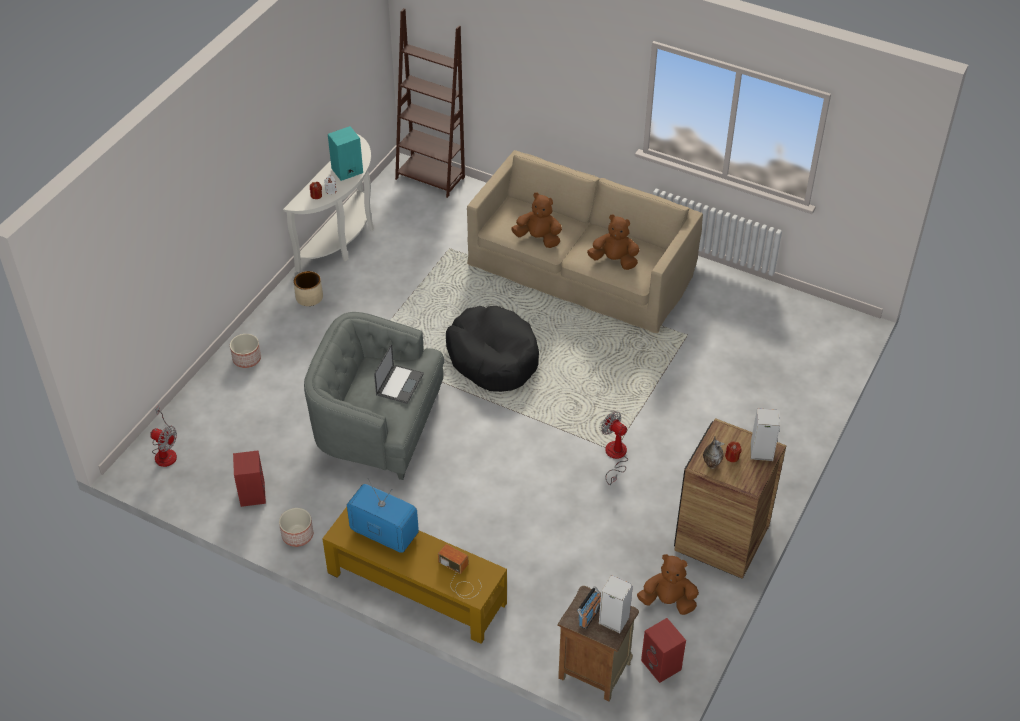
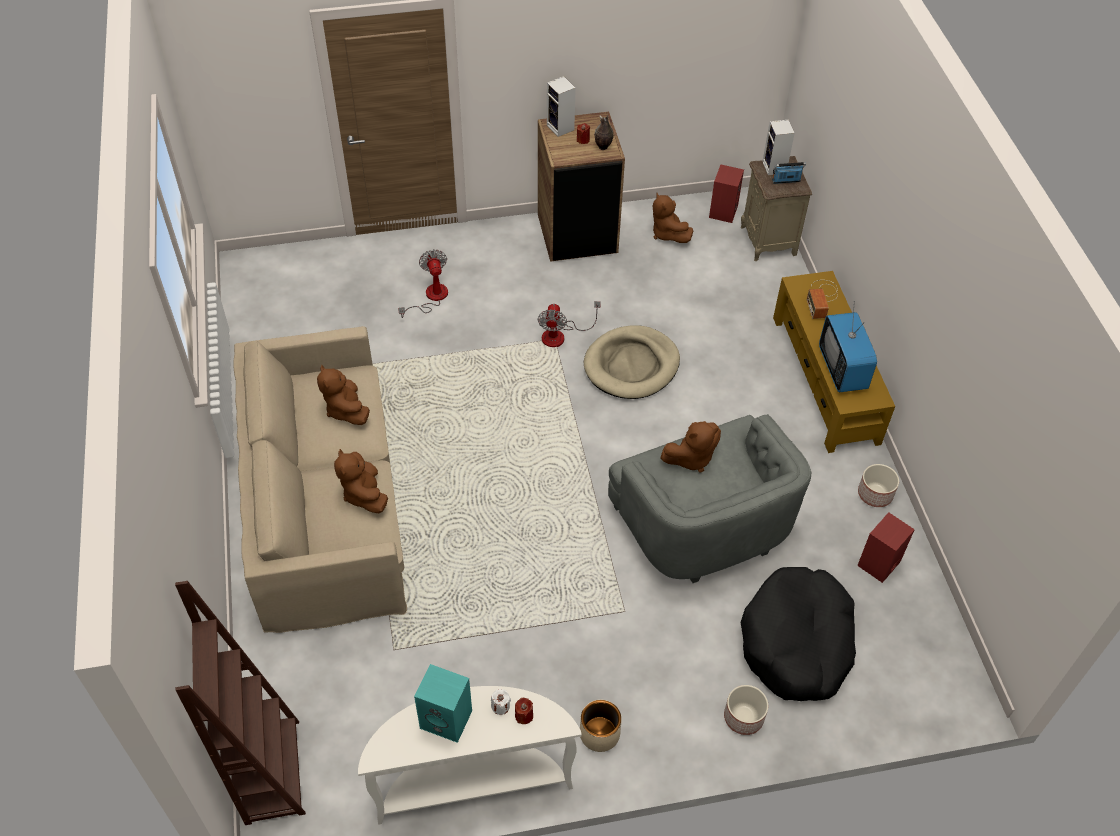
camera: 130 degrees left, 5 degrees up
(165, 452) = (923, 683): fan -> fan (431, 297)
(400, 384) = (691, 458): laptop -> brown plush toy
(493, 357) = (527, 493): black dog bed -> black dog bed (797, 643)
(546, 479) = (631, 365): none -> beige dog bed

